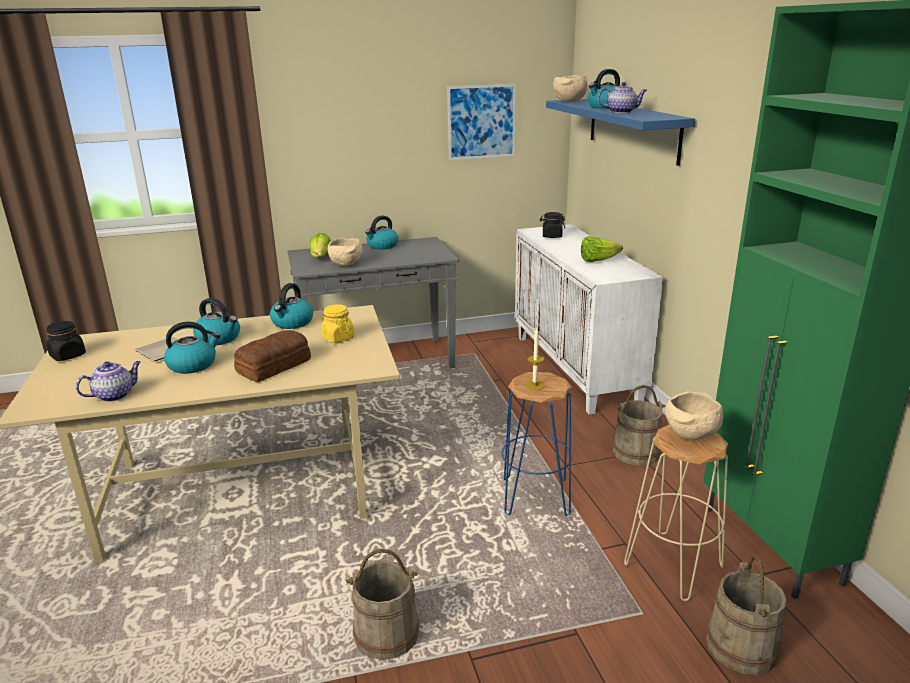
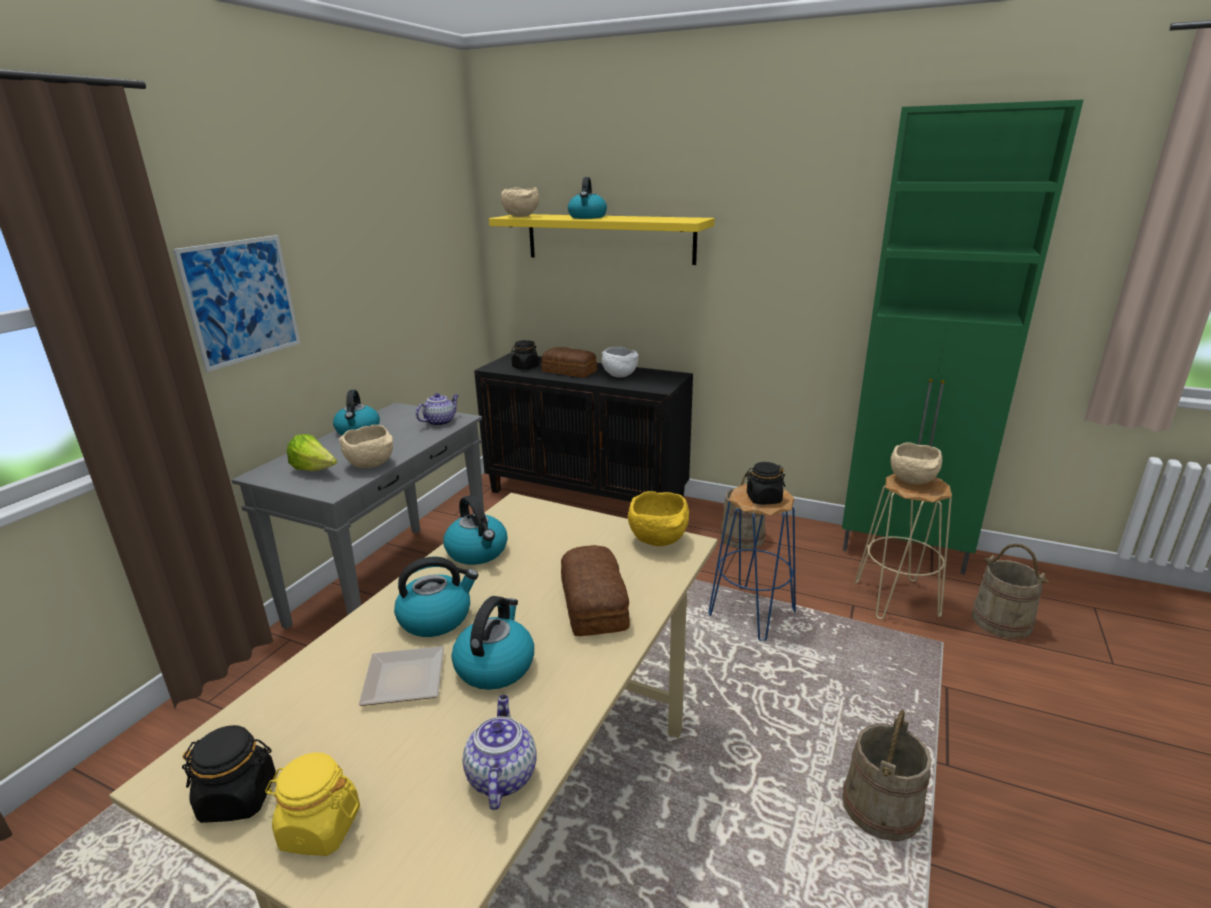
camera: 50 degrees left, 0 degrees up
(338, 338) = (572, 539): yellow jar -> yellow jar (320, 828)
(370, 359) = (659, 541): none -> yellow bowl
(481, 122) = (413, 250): picture -> picture (242, 301)
(534, 385) = (763, 499): candle -> black jar
(572, 248) = (569, 371): none -> bread
(576, 369) = (587, 496): white cabinet -> black cabinet
(598, 261) = (618, 376): lettuce -> white bowl
(621, 112) = (631, 219): teapot -> teapot (440, 422)
(632, 129) = (609, 238): blue shelf -> yellow shelf

